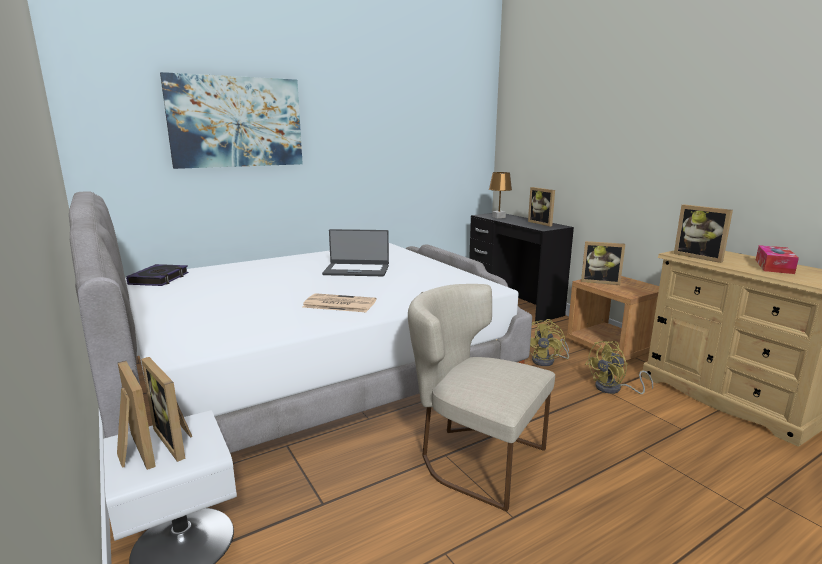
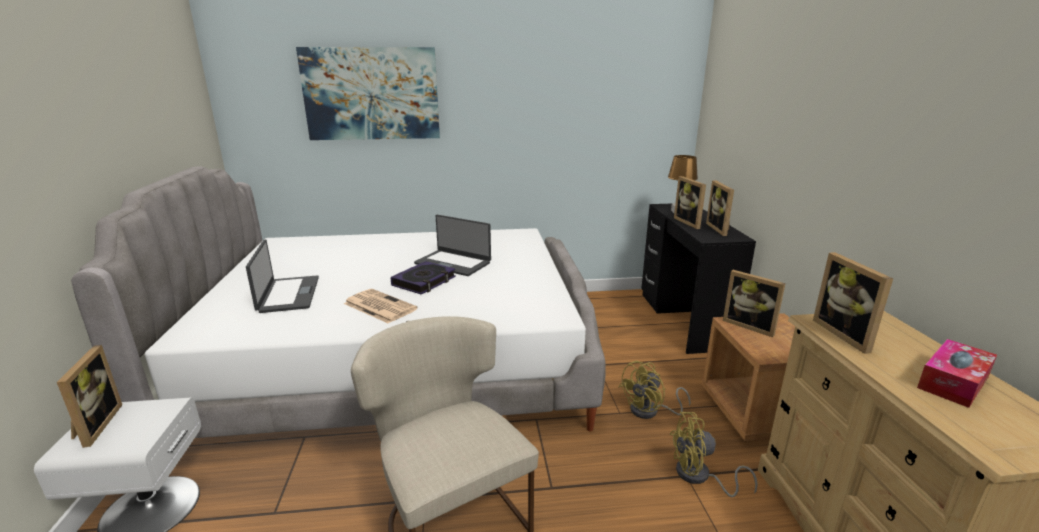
camera: 25 degrees right, 5 degrees up
(159, 279) = (283, 245): book -> book (424, 281)
(177, 439) = (133, 423): picture frame -> picture frame (690, 222)
(233, 310) = (288, 294): none -> laptop

